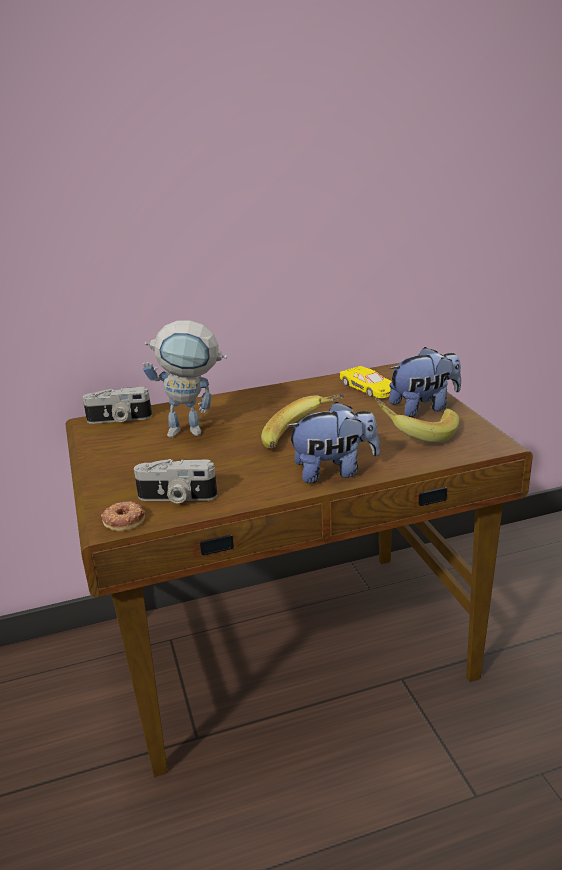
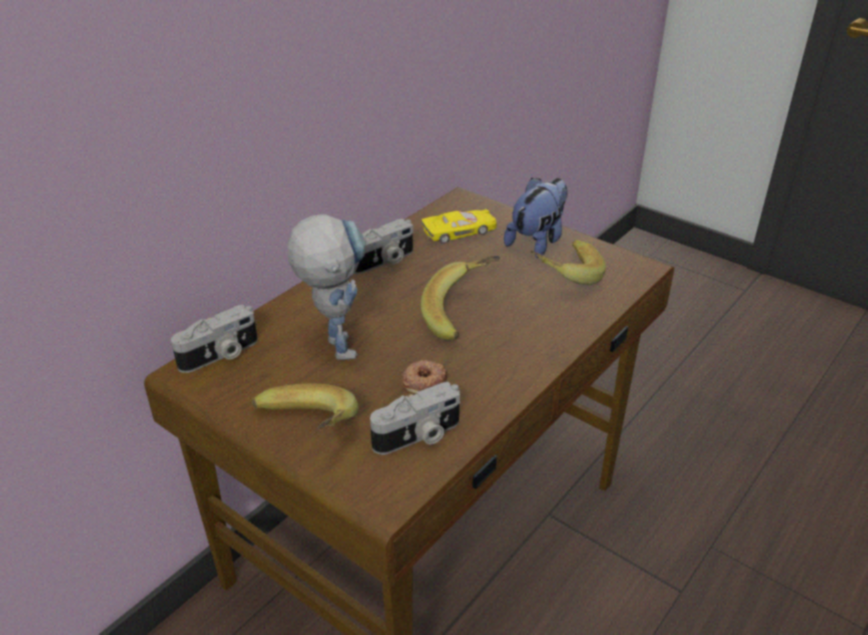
camera: 35 degrees left, 10 degrees up
(113, 473) = (305, 432): none -> banana
(124, 520) = (394, 487): donut -> donut (424, 381)
(194, 431) = (334, 342): toy robot -> toy robot turned 75 degrees counterclockwise
(288, 394) = (383, 261): none -> camera
(334, 471) = (538, 346): plush toy -> none
(369, 388) = (460, 231): yellow toy car -> yellow toy car turned 45 degrees counterclockwise

